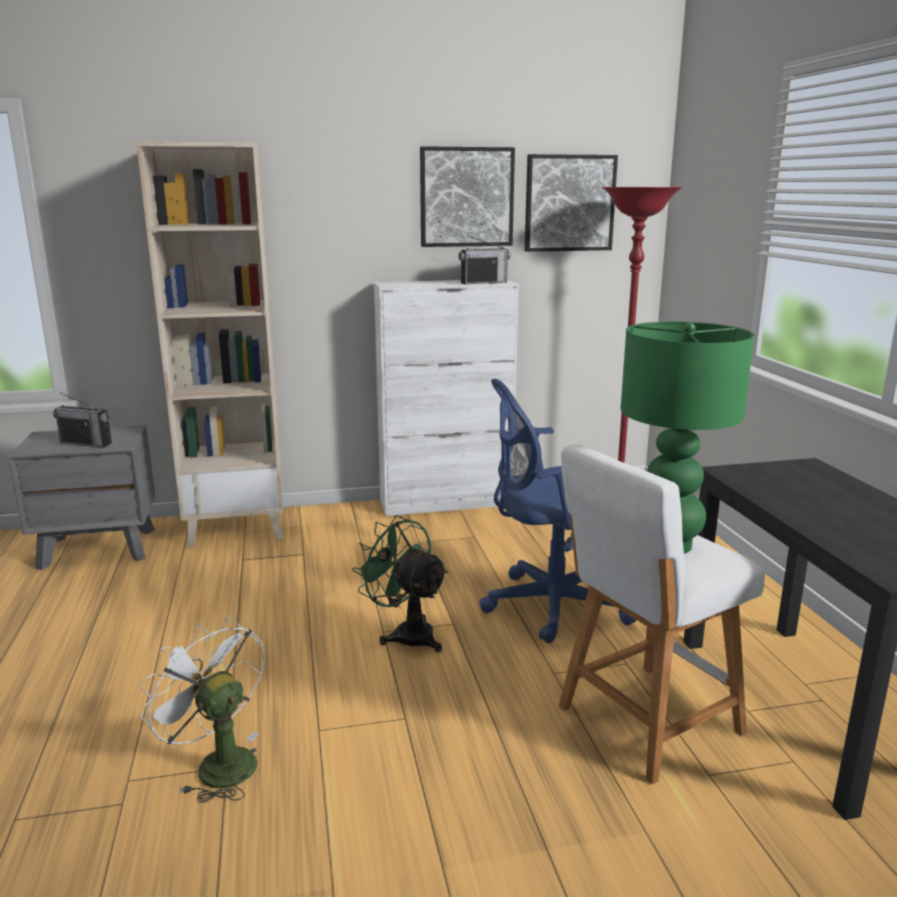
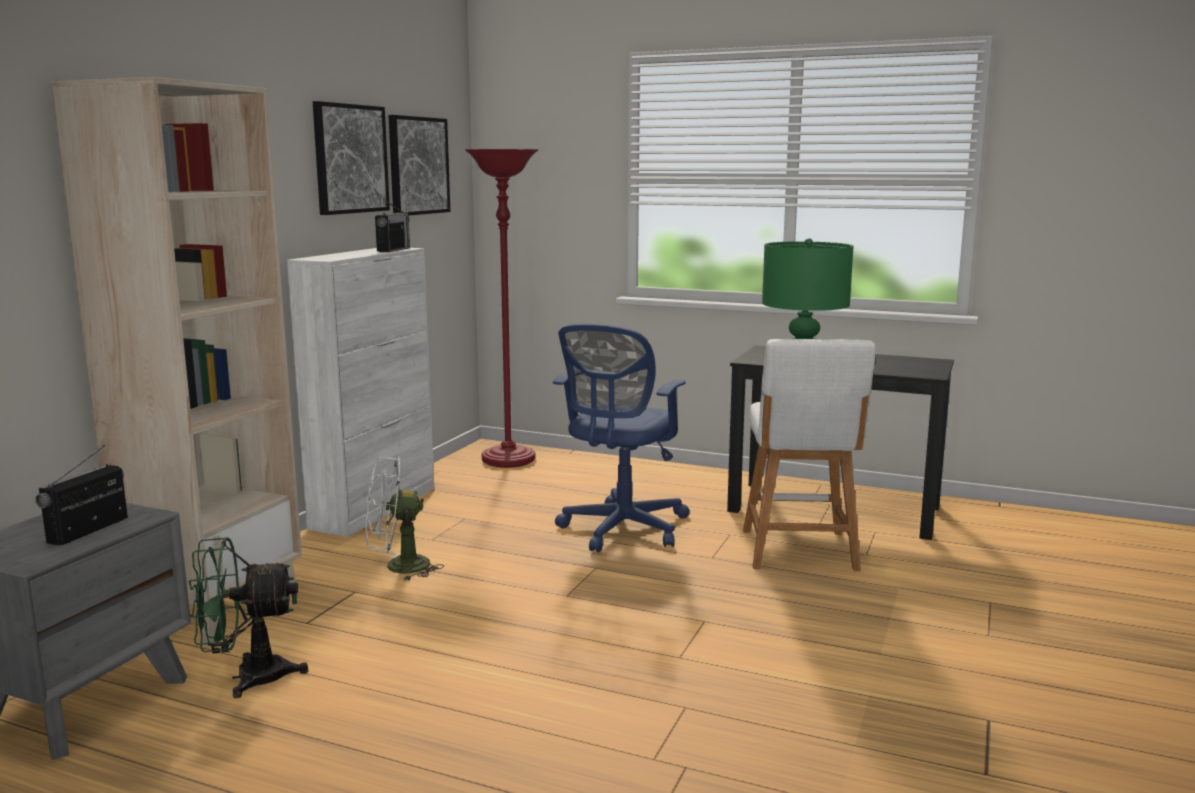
camera: 55 degrees left, 5 degrees down
(86, 443) = (88, 530): radio -> radio turned 150 degrees clockwise
(217, 763) = (676, 710): white fan -> white fan (398, 567)
(406, 633) = (584, 588): green fan -> green fan (248, 677)

